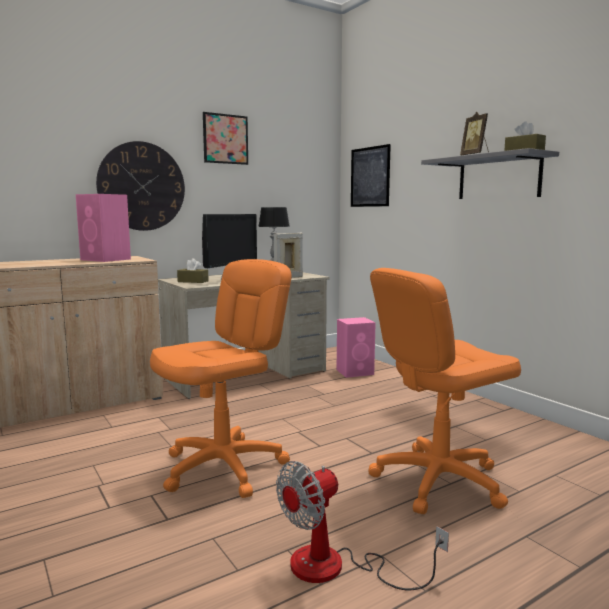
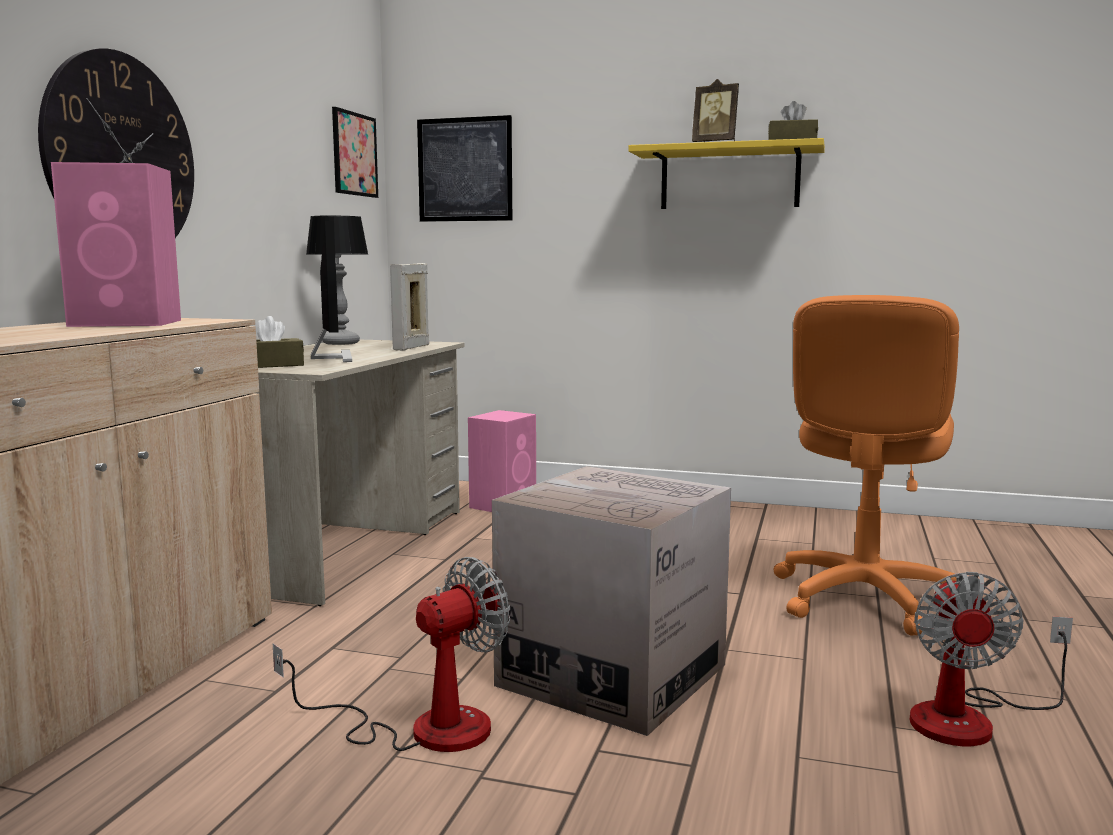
camera: 40 degrees left, 0 degrees up
(120, 459) = (422, 728): none -> fan
(224, 467) = (612, 675): orange office chair -> cardboard box
(225, 139) = (245, 71): picture -> picture (354, 154)
(498, 177) = (729, 178): grey shelf -> yellow shelf

